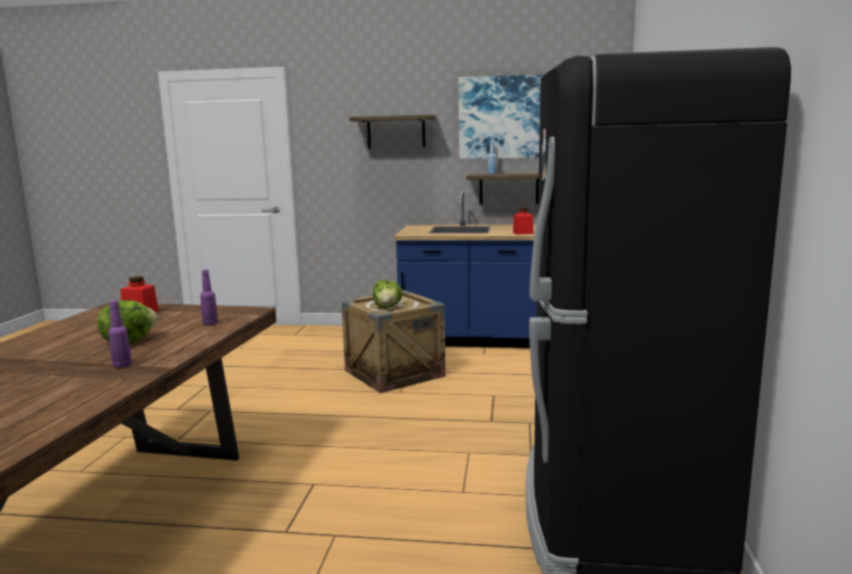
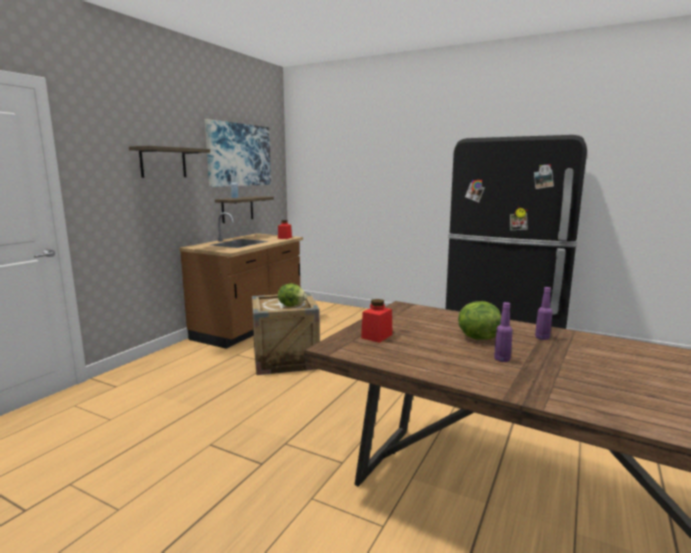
camera: 70 degrees left, 0 degrees up
(210, 323) = (434, 316): purple bottle -> purple bottle (501, 359)
(472, 340) = (250, 327): blue counter -> brown counter

